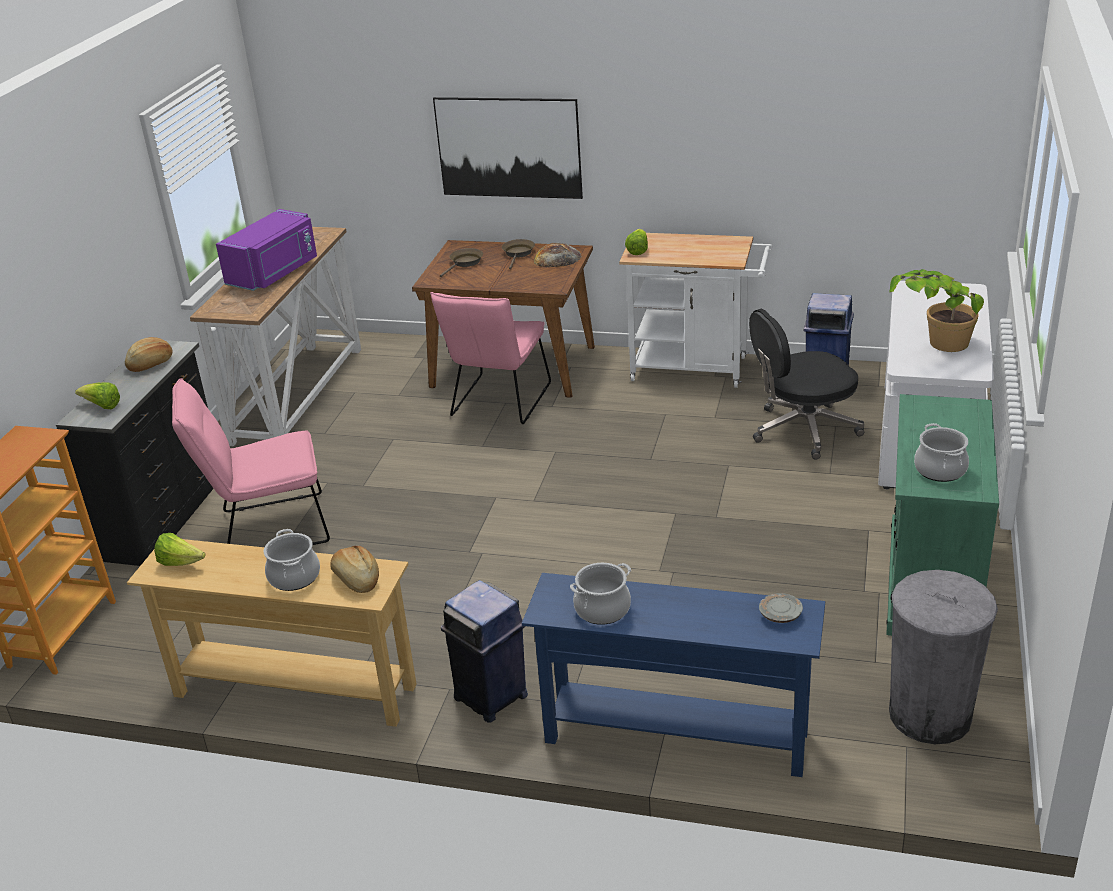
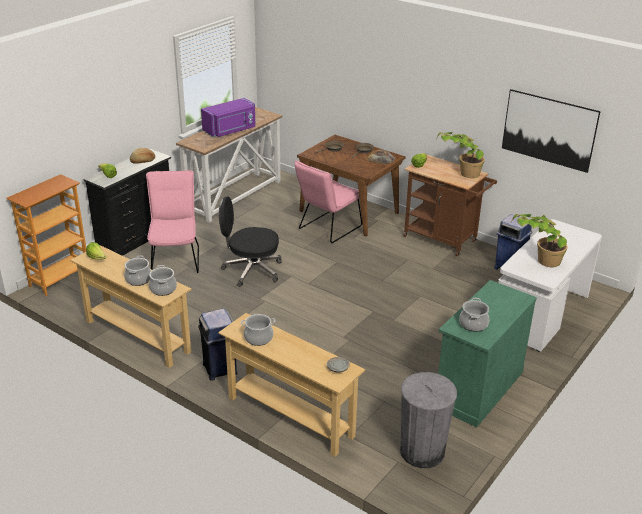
camera: 20 degrees right, 0 degrees up
(266, 528) = (176, 258): pink chair -> pink chair turned 75 degrees clockwise
(356, 579) = (163, 289): bread -> cooking pot
(508, 147) = (370, 92): picture -> picture (549, 130)
(675, 737) = (290, 417): blue console table -> beige console table
(697, 369) = (444, 240): white cart -> brown cart
(712, 248) = (459, 174): none -> potted plant
(803, 430) = (475, 289): black office chair -> black office chair (251, 270)

